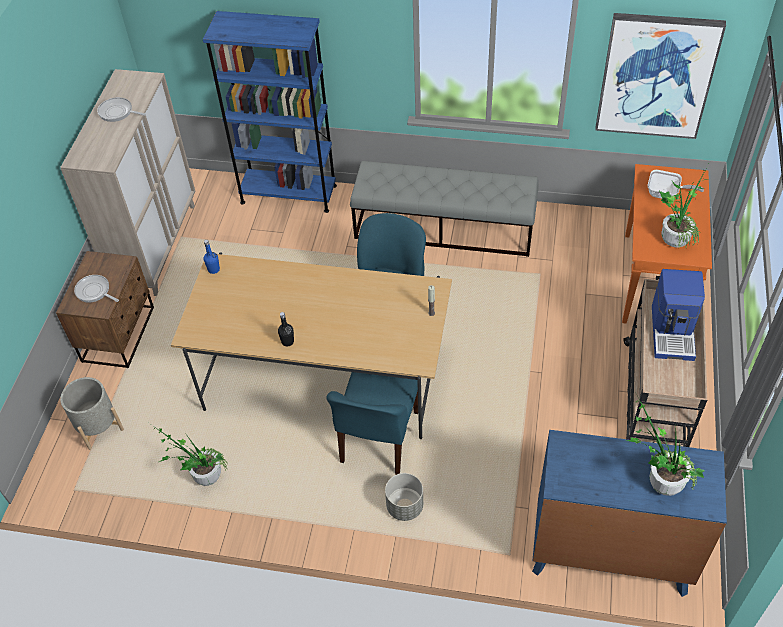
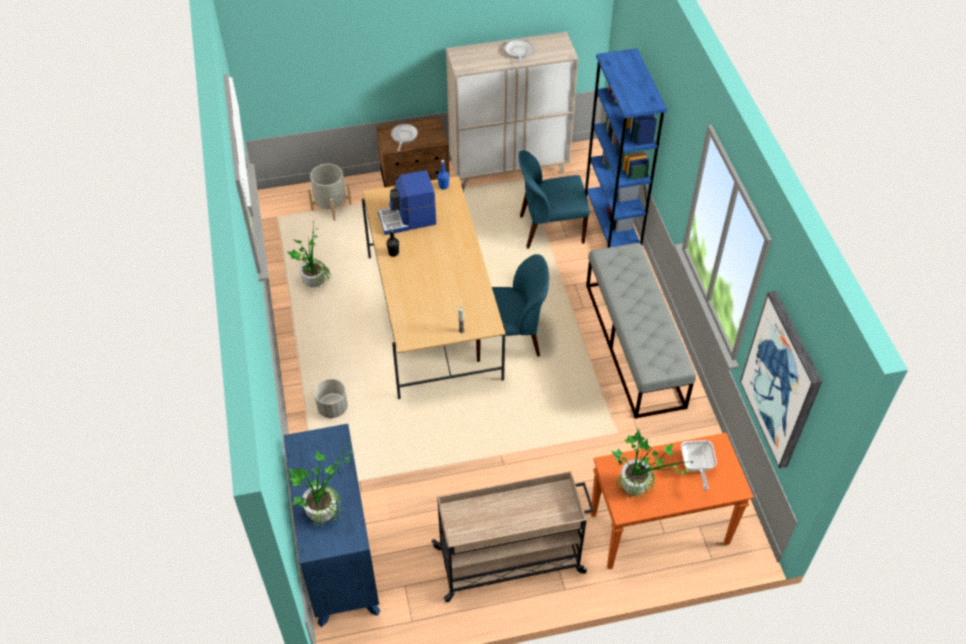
camera: 65 degrees right, 0 degrees up
(378, 438) = (387, 371): blue chair -> blue chair (550, 229)
(673, 332) = (525, 512): coffee machine -> coffee machine (408, 219)

